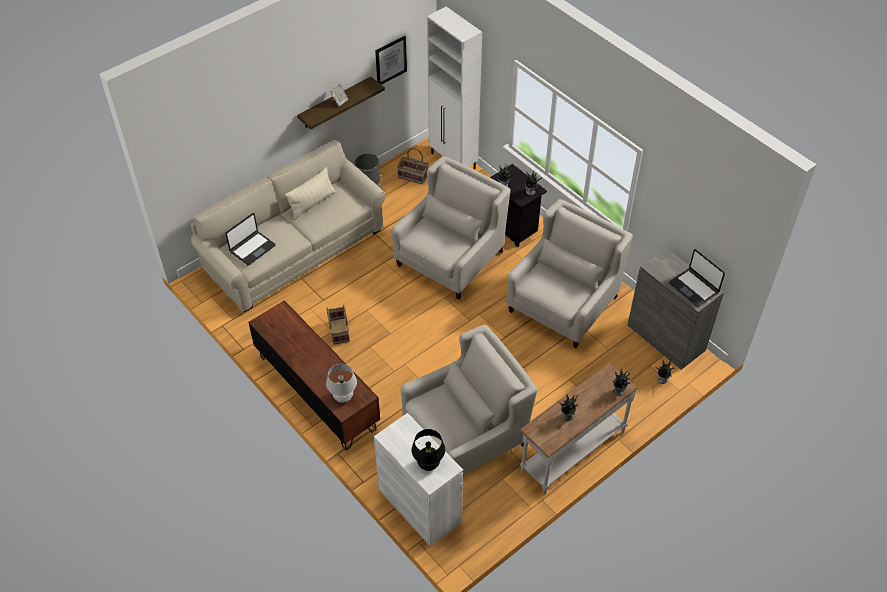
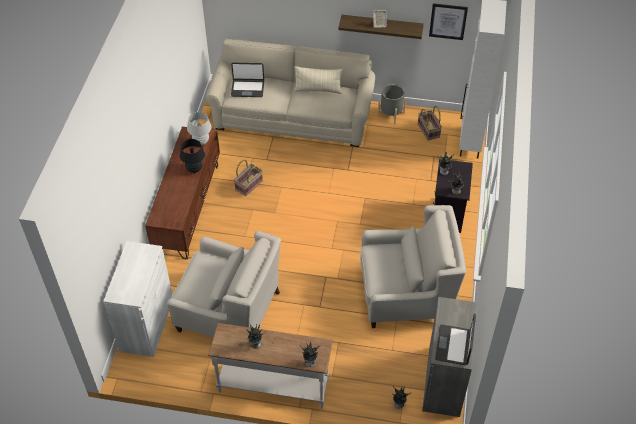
camera: 50 degrees right, 0 degrees up
(343, 397) = (166, 212): white table lamp -> white table lamp (201, 141)
(428, 464) = (128, 284): black table lamp -> black table lamp (194, 169)
(450, 259) = (375, 200): white armchair -> none

